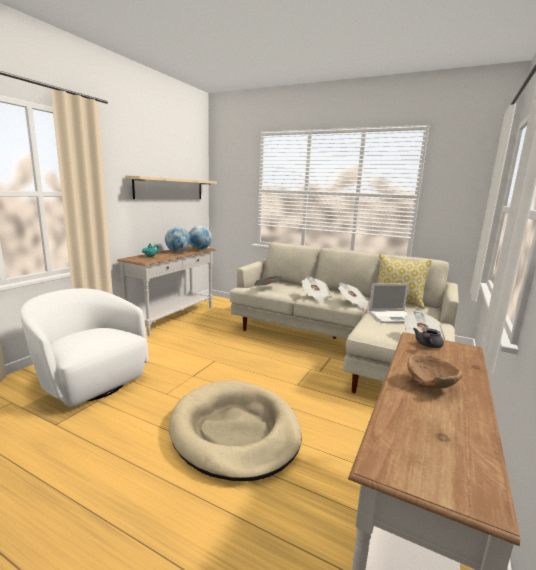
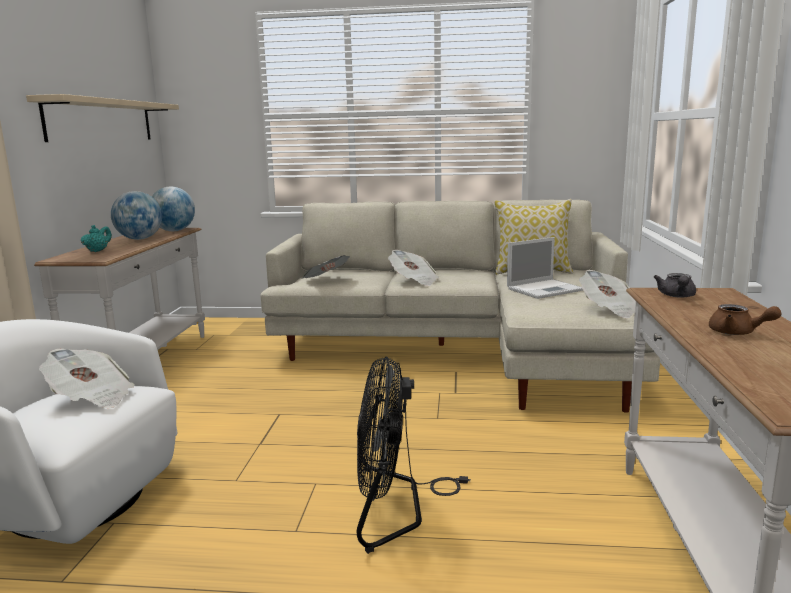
camera: 20 degrees left, 0 degrees up
(235, 431) = (396, 502): beige dog bed -> black fan
(353, 304) = (475, 281): newspaper -> newspaper (92, 397)
(431, 386) = (737, 333): brown bowl -> brown teapot

